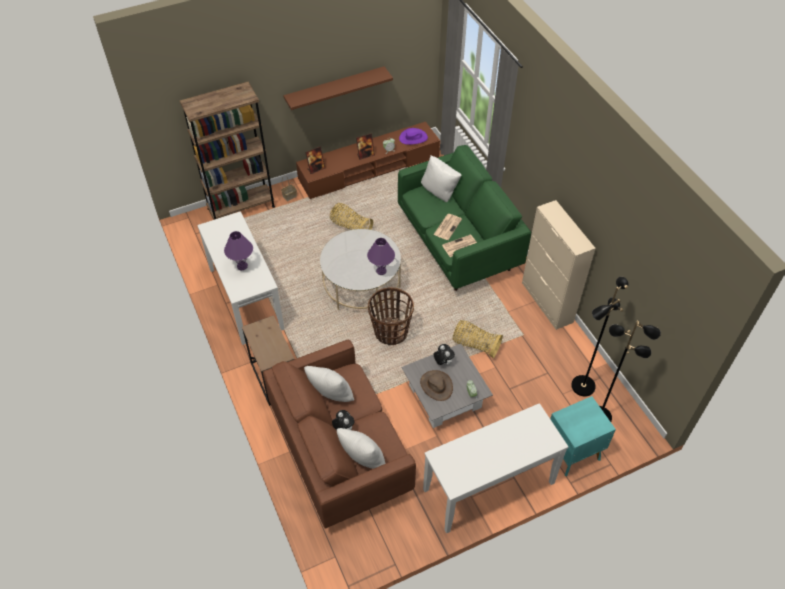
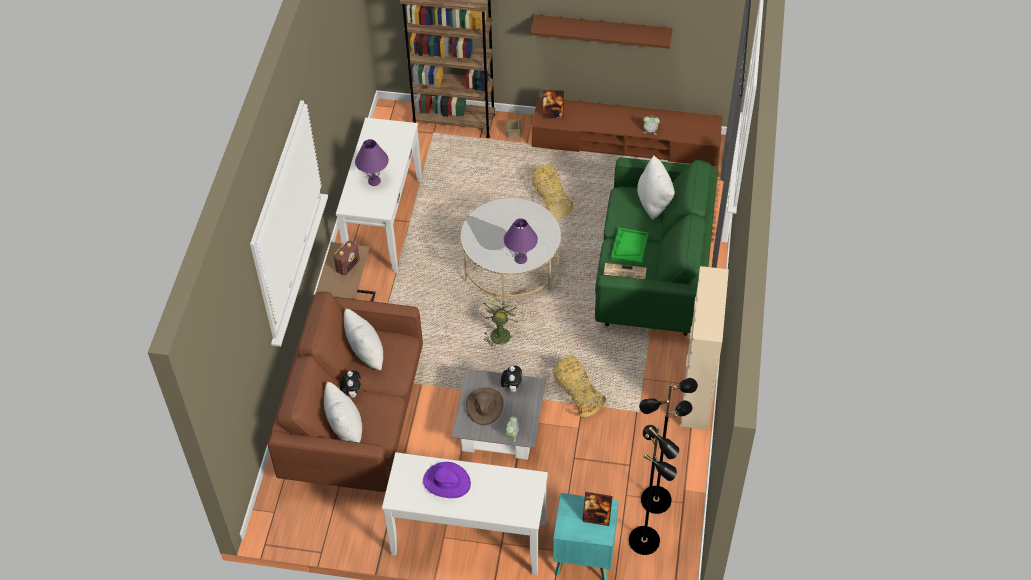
camera: 35 degrees right, 0 degrees up
(269, 337) = (348, 266): none -> radio
(365, 155) = (619, 124): picture frame -> picture frame (596, 518)
(390, 332) = (500, 332): basket -> green fan
(413, 138) = (690, 129): purple hat -> purple hat (446, 482)
(447, 226) = (629, 247): newspaper -> green tray

